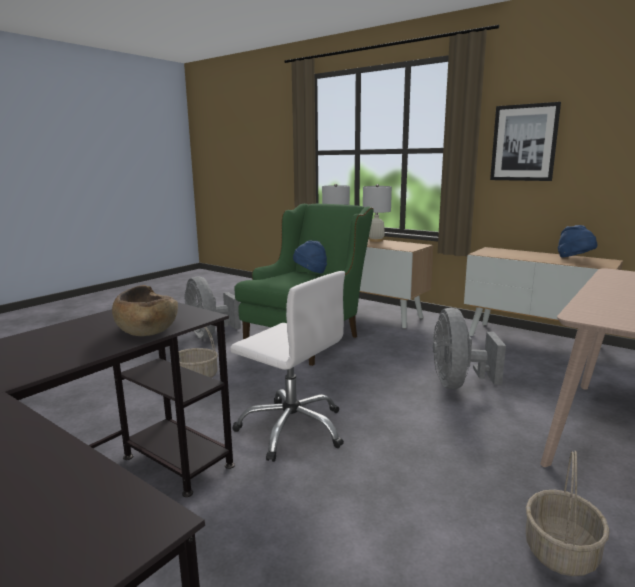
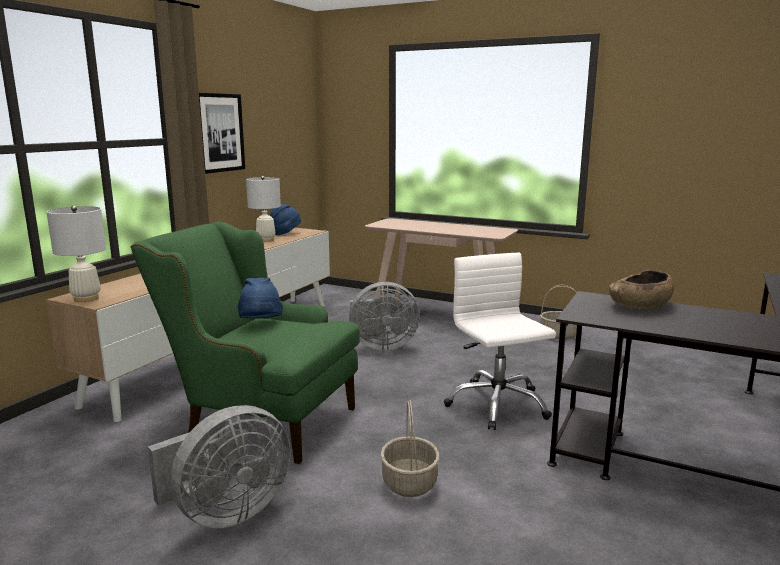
camera: 100 degrees left, 0 degrees up
(292, 428) = (497, 404): white office chair -> white office chair turned 45 degrees counterclockwise
(376, 240) = (130, 280): white table lamp -> white table lamp (266, 240)

